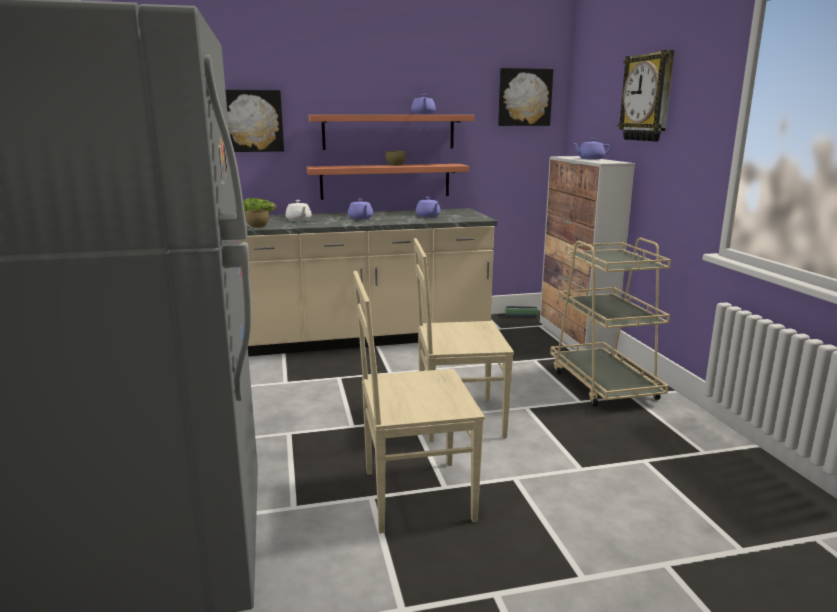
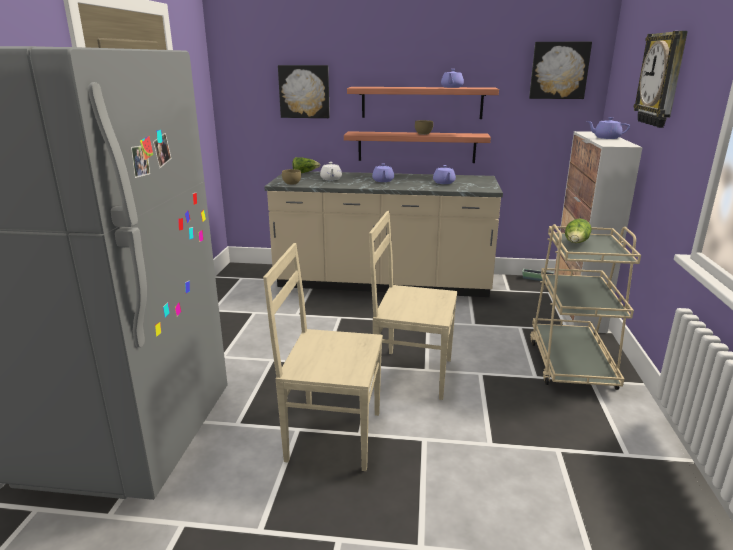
camera: 20 degrees right, 5 degrees up
(600, 258) = (576, 243): none -> lettuce

